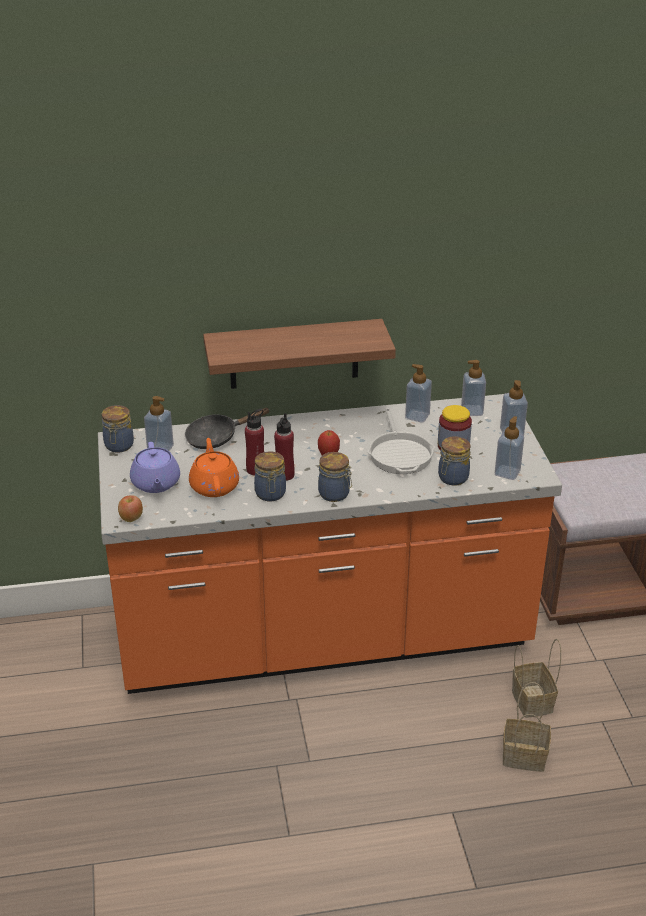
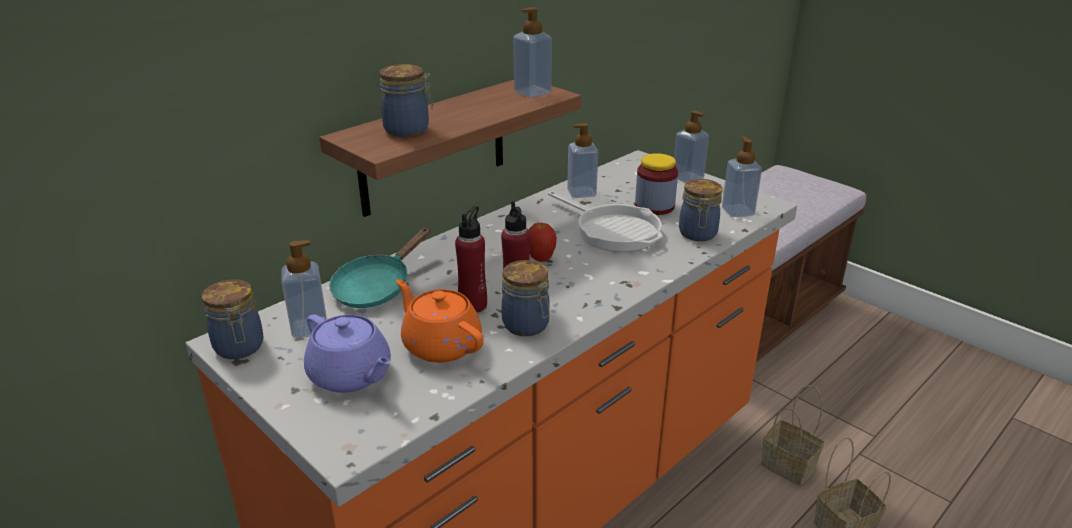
camera: 35 degrees left, 5 degrees down
(131, 518) = (363, 440): apple -> none
(217, 437) = (377, 287): black frying pan -> turquoise frying pan
(335, 494) = (603, 295): jar -> jar (409, 130)
(472, 411) = (626, 173): soap dispenser -> soap dispenser (532, 92)

